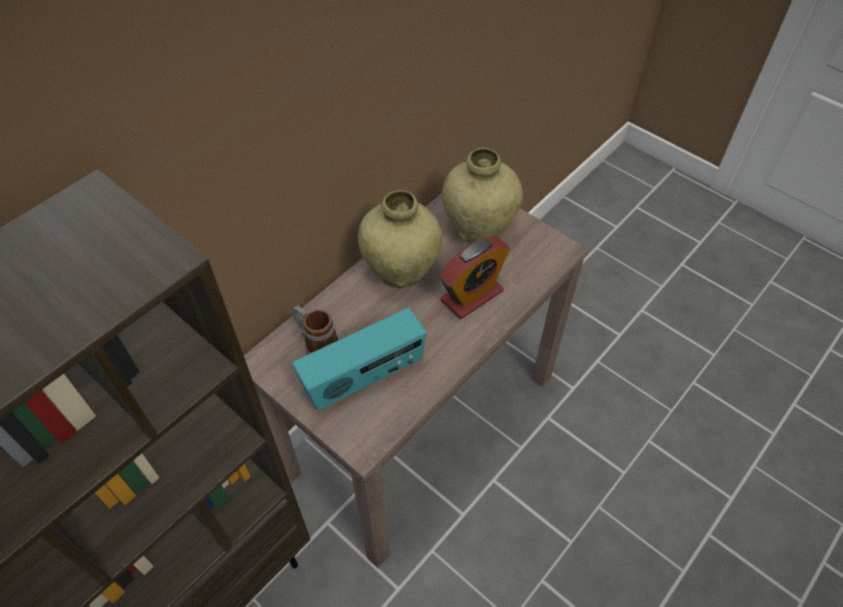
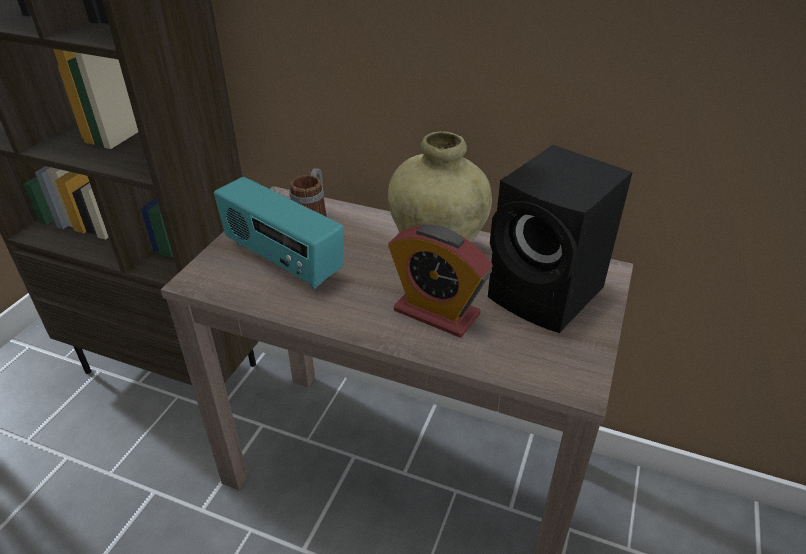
camera: 70 degrees right, 15 degrees down
(478, 230) = (548, 295): beige vase -> black speaker

